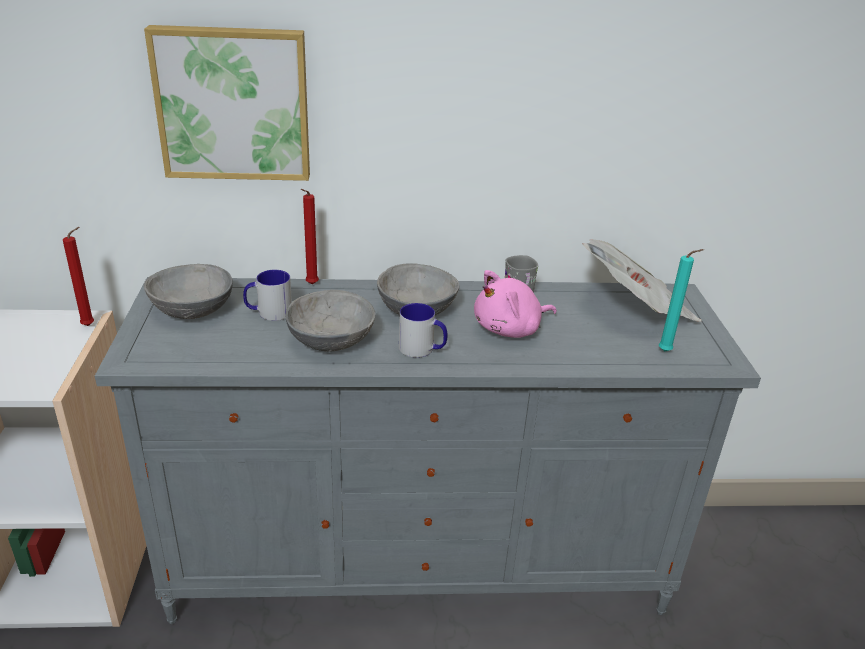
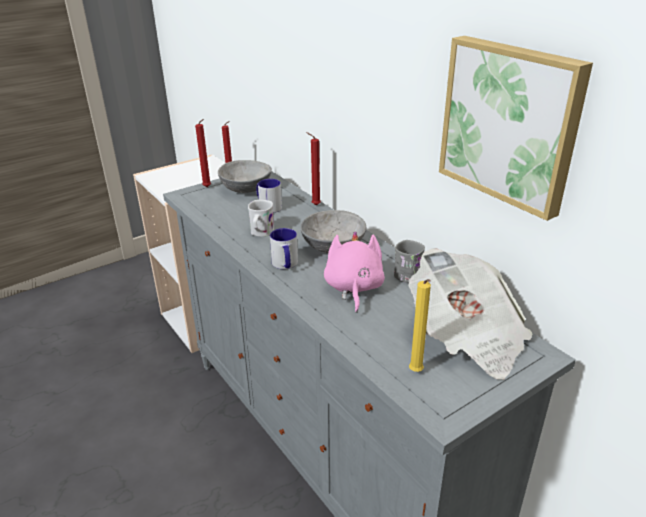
camera: 60 degrees right, 0 degrees up
(141, 334) = (208, 187): none -> red candle
(233, 103) = (301, 65): picture -> picture (510, 123)
(330, 339) = (261, 233): grey bowl -> white mug
(510, 329) = (353, 288): pink plush toy -> pink plush toy turned 60 degrees clockwise
(667, 352) = (416, 373): turquoise candle -> yellow candle

